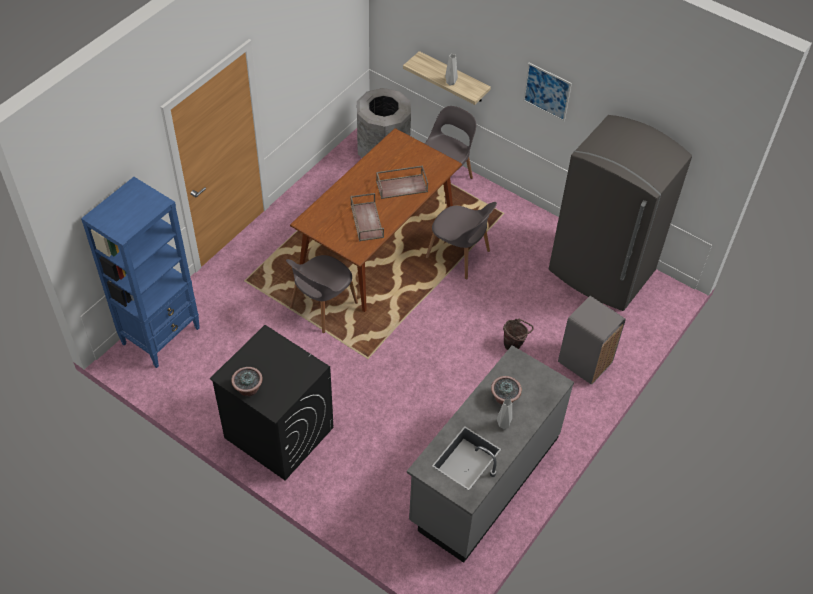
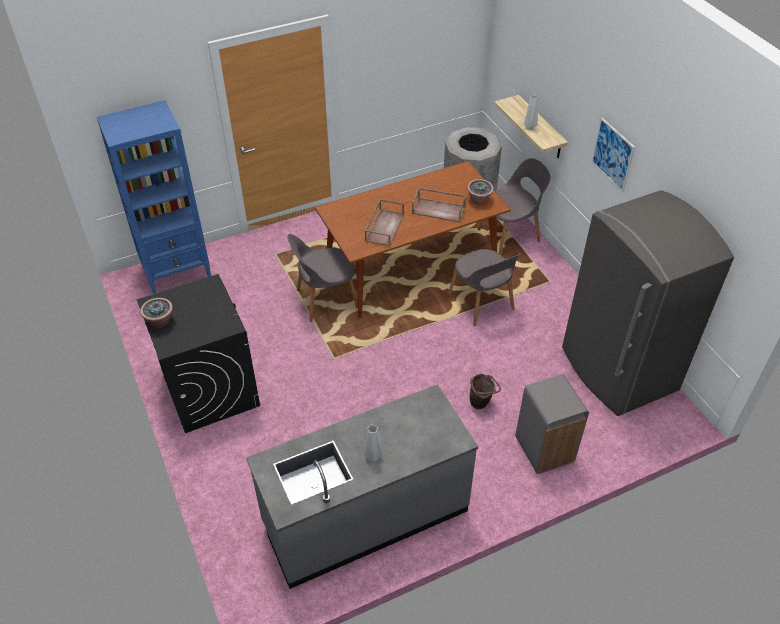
camera: 30 degrees right, 5 degrees down
(504, 398) = (392, 431): potted plant -> potted plant (479, 200)

